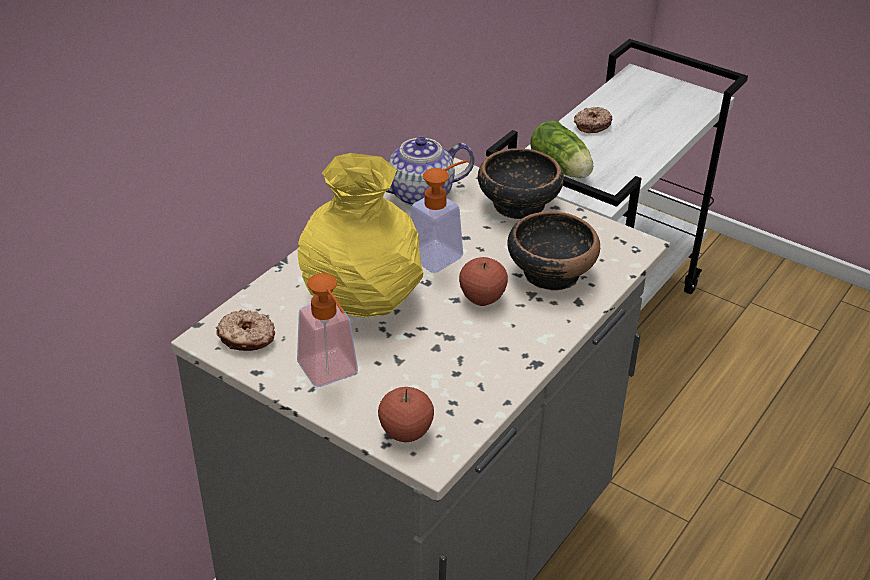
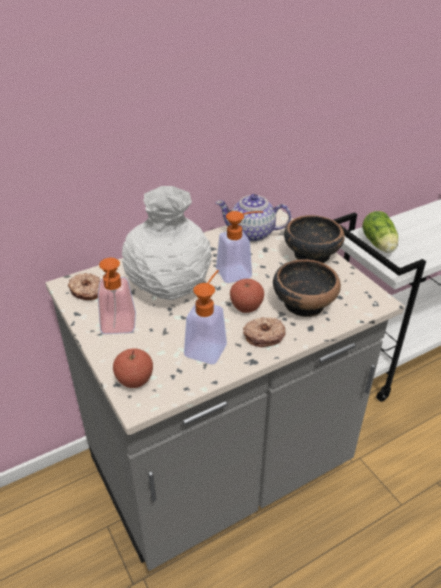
camera: 25 degrees right, 0 degrees up
(363, 300) = (171, 288): yellow vase -> white vase
(468, 360) = (208, 345): none -> soap dispenser
(591, 125) = (416, 222): donut -> donut (263, 336)

